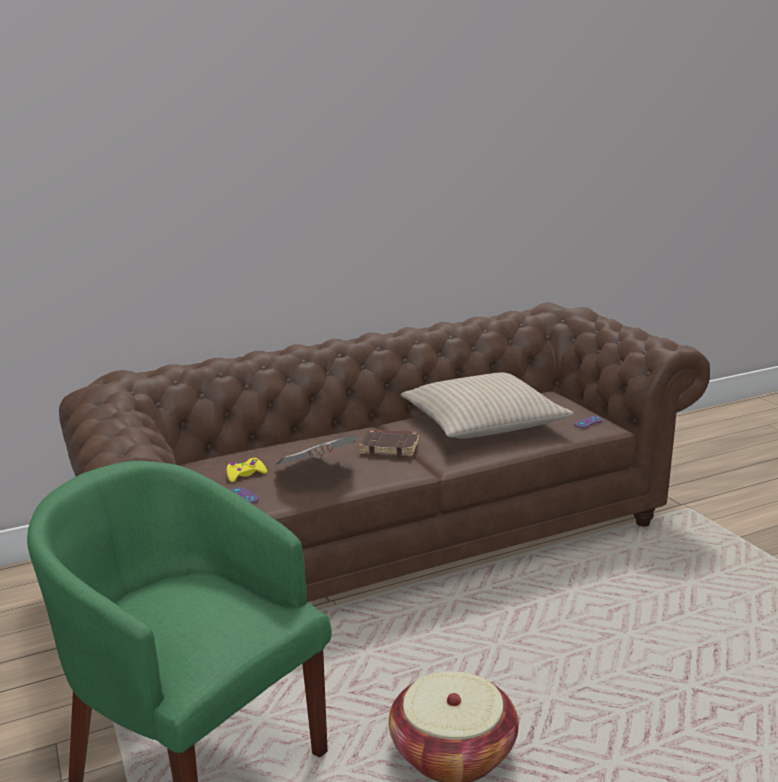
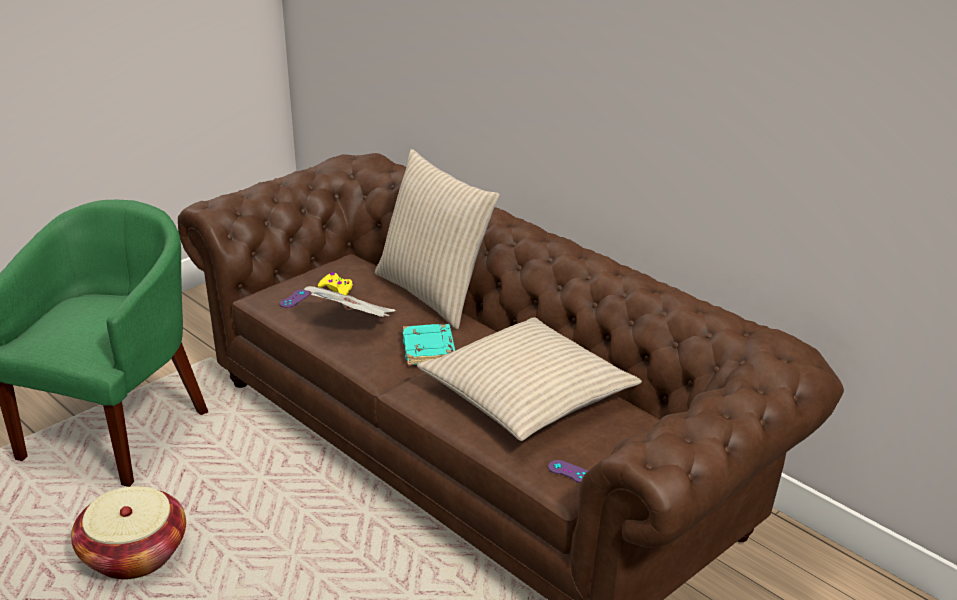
camera: 70 degrees right, 10 degrees up
(295, 437) = (434, 293): none -> beige pillow
(391, 447) = (430, 349): brown book -> turquoise book

